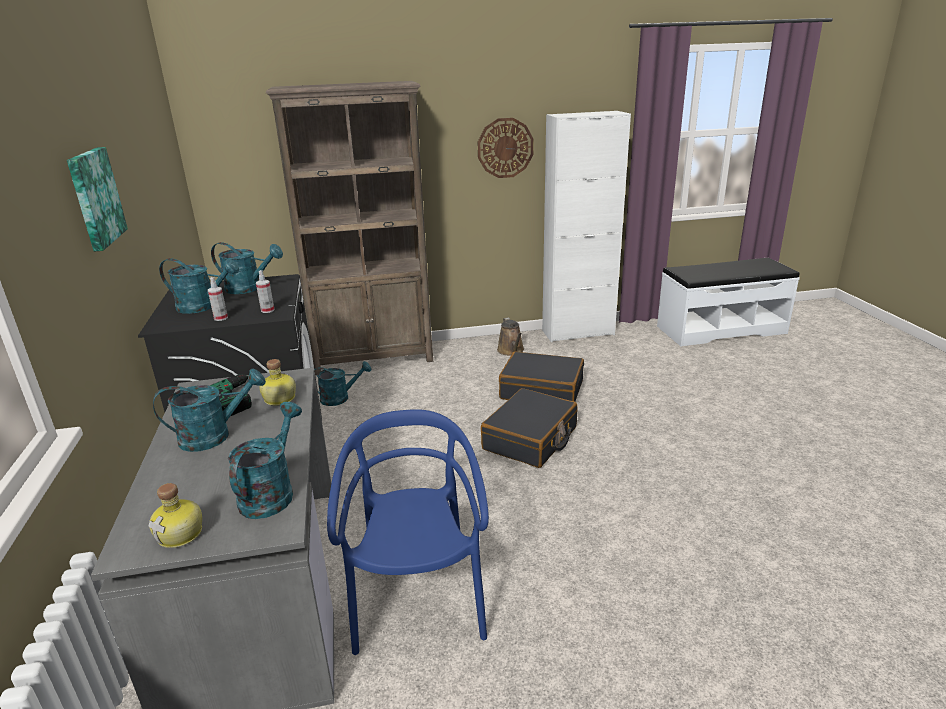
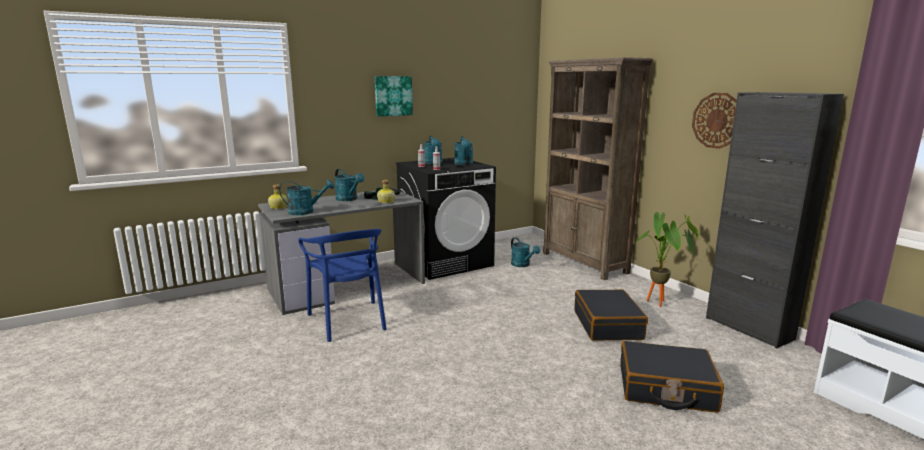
camera: 70 degrees right, 10 degrees down
(418, 600) = (348, 320): blue chair -> blue chair turned 90 degrees clockwise
(511, 351) = (661, 304): brown watering can -> potted plant
(530, 439) = (528, 330): black suitcase -> black suitcase (666, 388)
(578, 332) = (748, 328): white cabinet -> black cabinet

